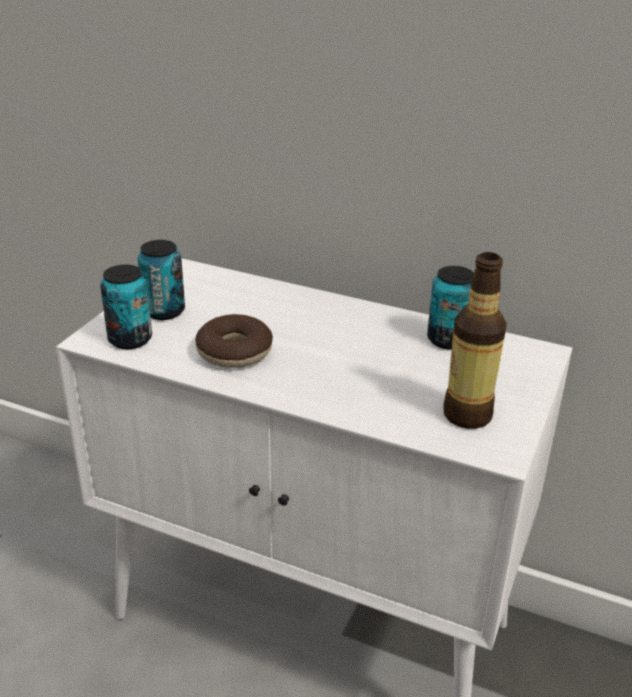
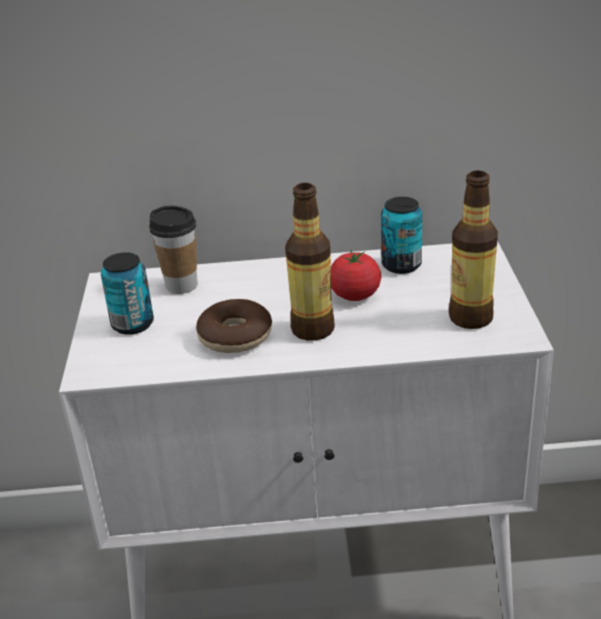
camera: 25 degrees left, 0 degrees up
(130, 339) = (127, 360): can -> none
(235, 292) = (181, 285): none -> cup
(307, 370) = (313, 329): none -> bottle
(376, 352) = (355, 295): none -> tomato

